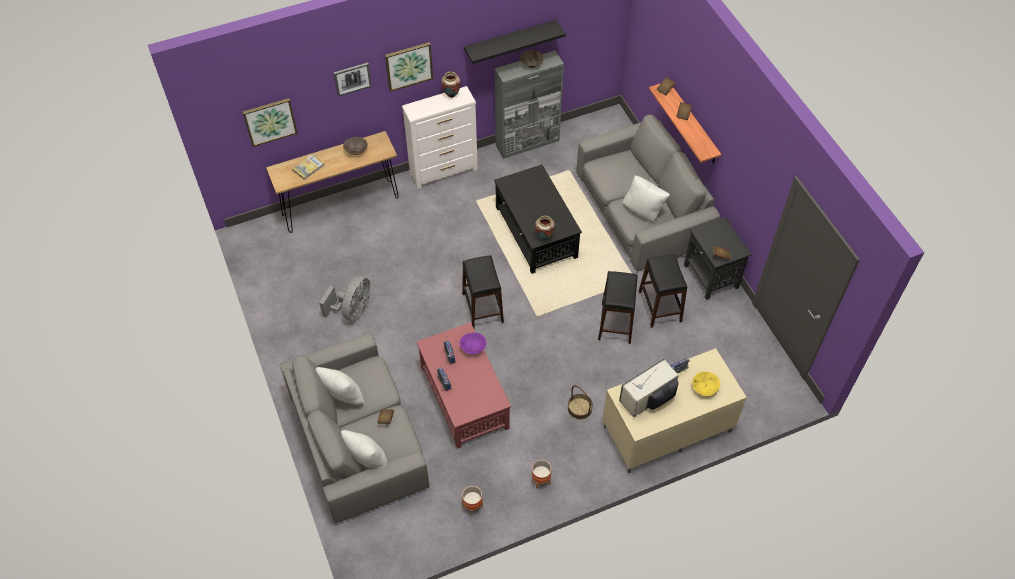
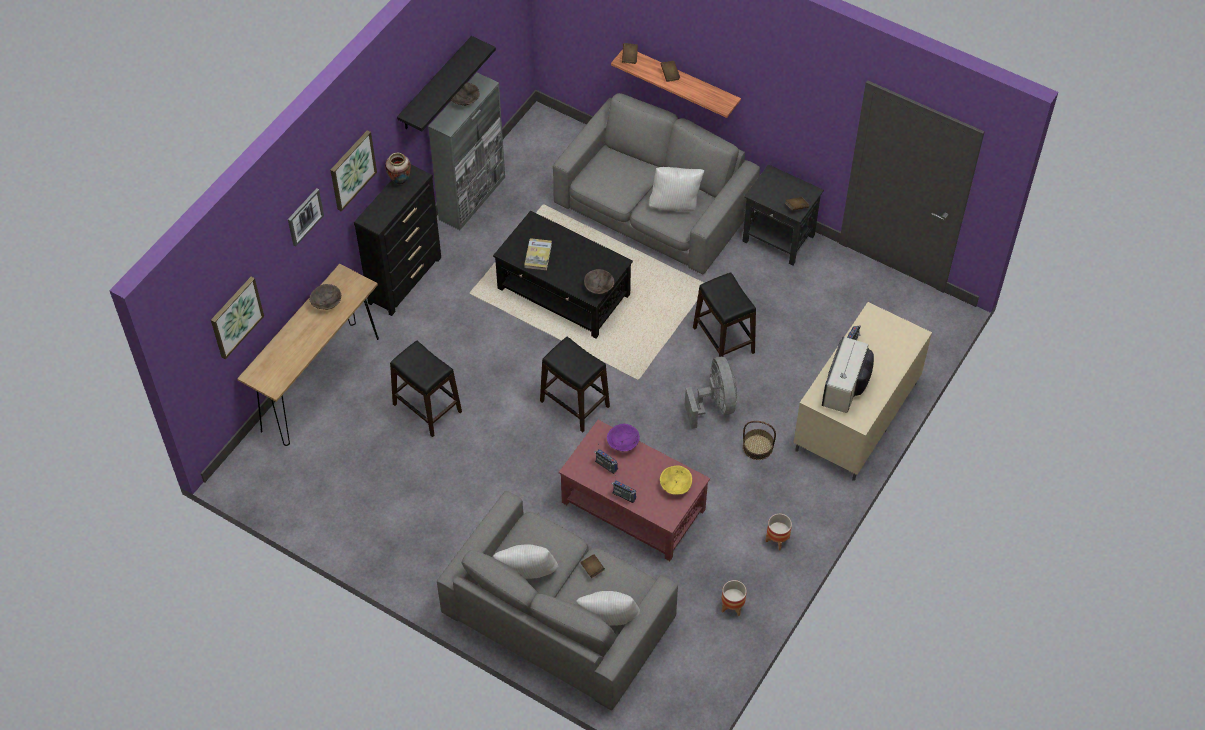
camera: 35 degrees left, 0 degrees up
(309, 168) = (289, 352): book -> book (538, 255)
(352, 310) = (435, 488): grey fan -> grey fan (715, 405)
(444, 171) = (405, 280): white dresser -> black dresser
(544, 237) = (599, 288): vase -> brown bowl
(660, 306) = (753, 298): black stool -> black stool (427, 407)
(704, 387) = (887, 346): yellow bowl -> yellow bowl (675, 485)

